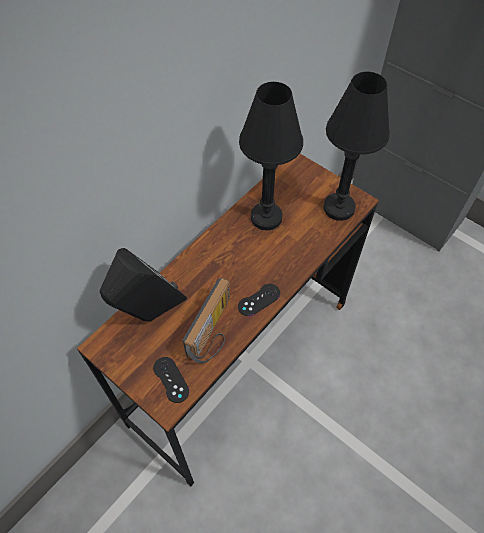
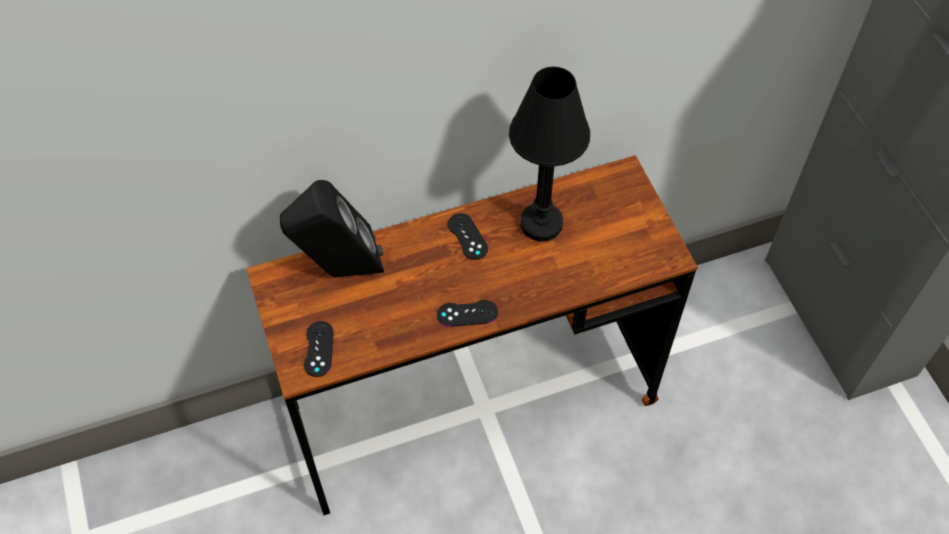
camera: 30 degrees right, 0 degrees up
(214, 331) = (395, 323): radio -> none
(224, 248) = (467, 236): none -> black game controller
(338, 208) = (638, 253): black table lamp -> none

